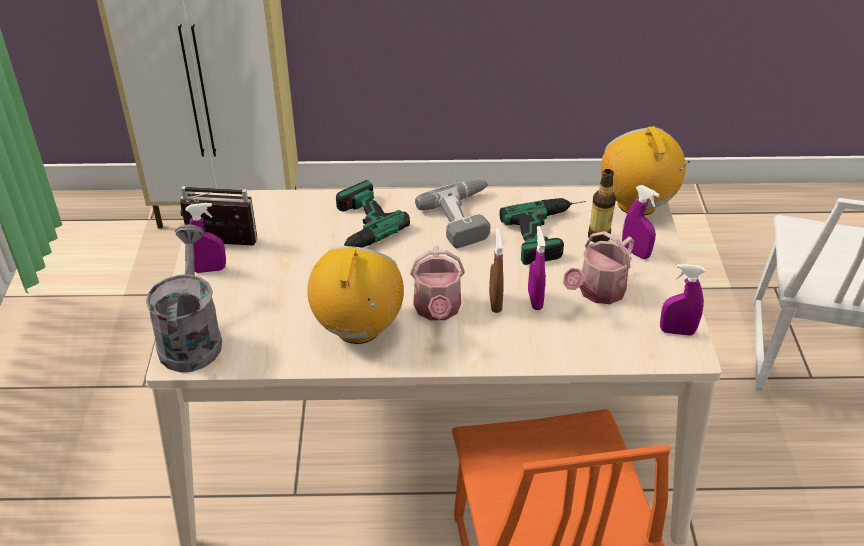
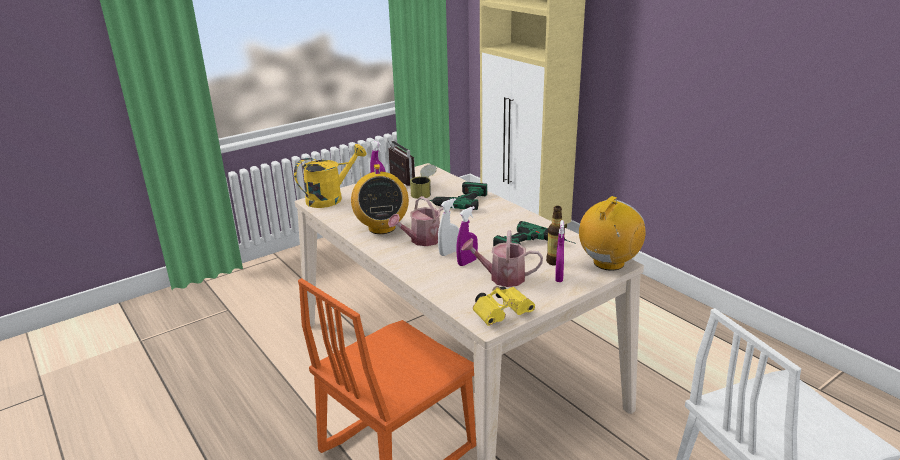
camera: 55 degrees right, 15 degrees down
(191, 337) = (330, 198): grey watering can -> yellow watering can
(293, 241) = (424, 192): none -> can
(358, 328) = (381, 228): radio -> radio turned 105 degrees clockwise
(466, 218) = (508, 222): power drill -> none
(495, 303) = (449, 252): brown spray bottle -> white spray bottle
(677, 331) = (503, 314): purple spray bottle -> yellow binoculars

